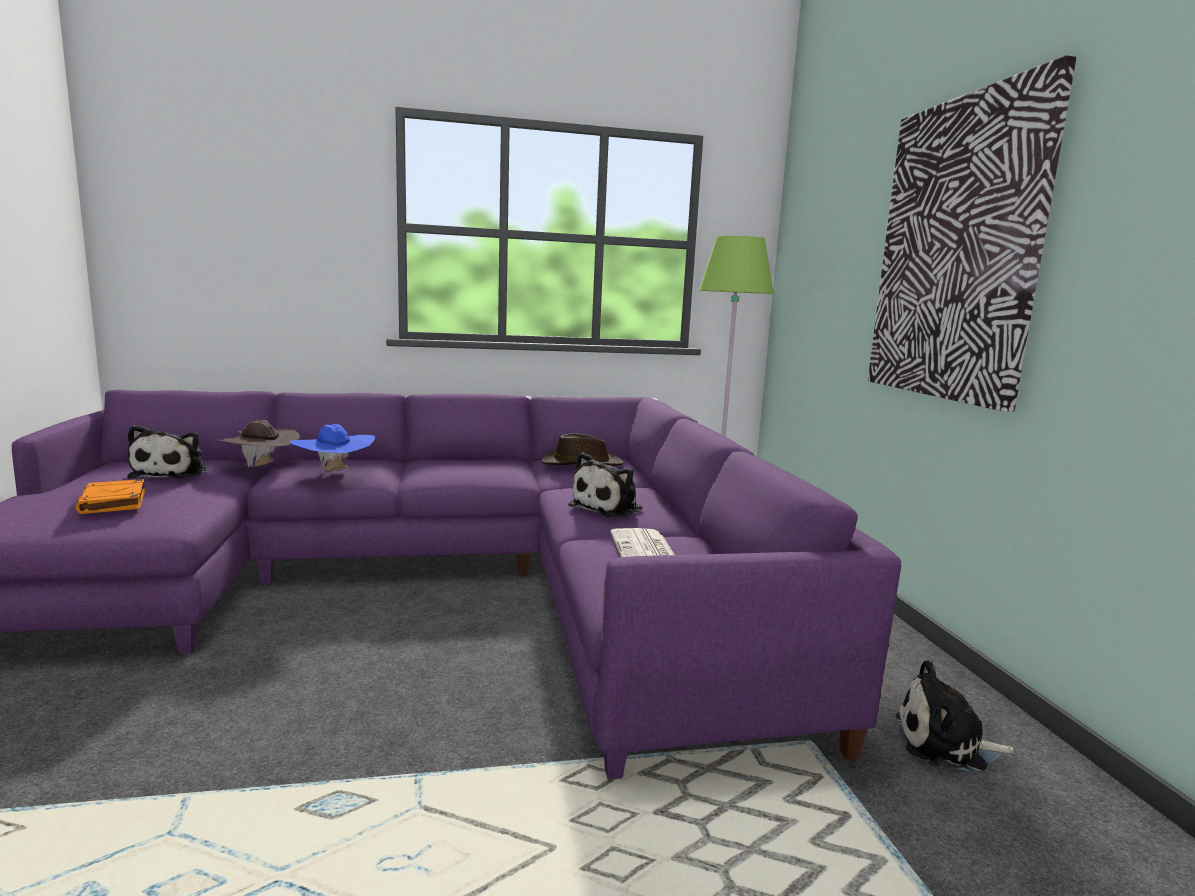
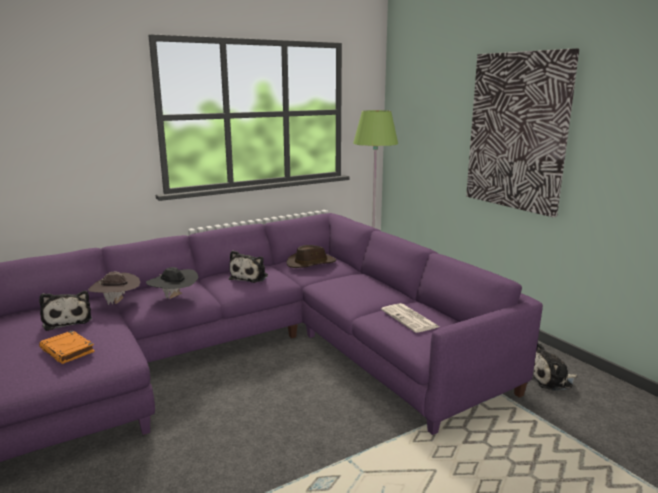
camera: 20 degrees left, 5 degrees up
(334, 472) = (174, 298): blue hat -> black hat
(609, 507) = (359, 292): plush toy -> plush toy (250, 277)

